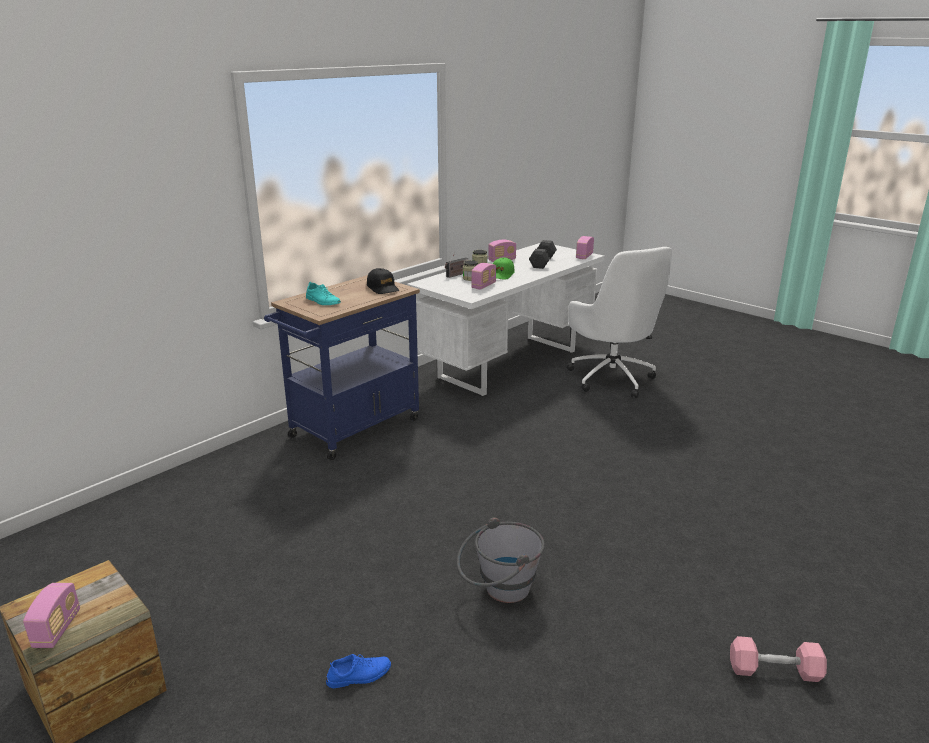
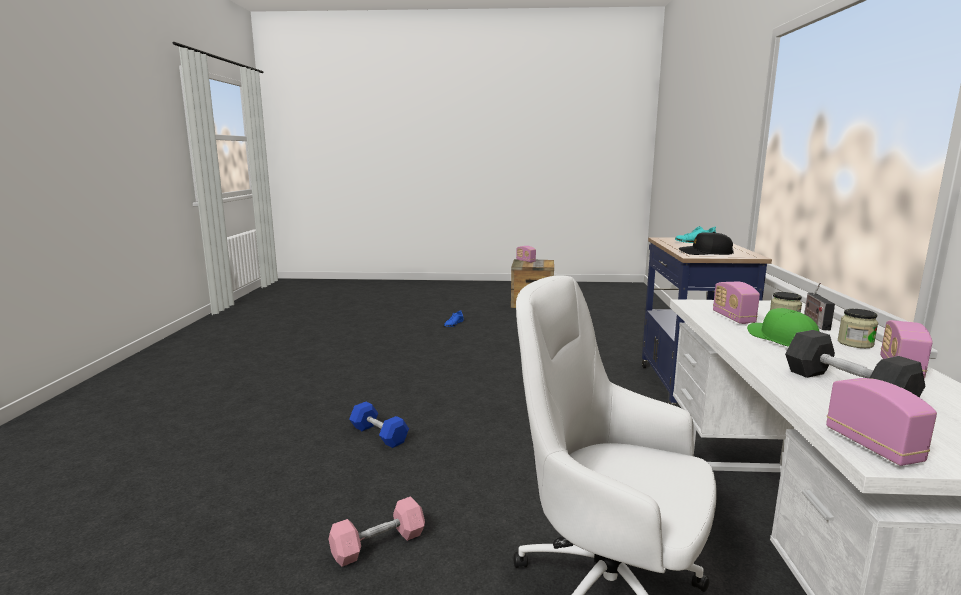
camera: 140 degrees right, 10 degrees down
(499, 591) = (432, 354): grey bucket -> none
(659, 490) = (379, 435): none -> blue dumbbell
(774, 671) = (260, 371): pink dumbbell -> pink dumbbell (378, 544)

